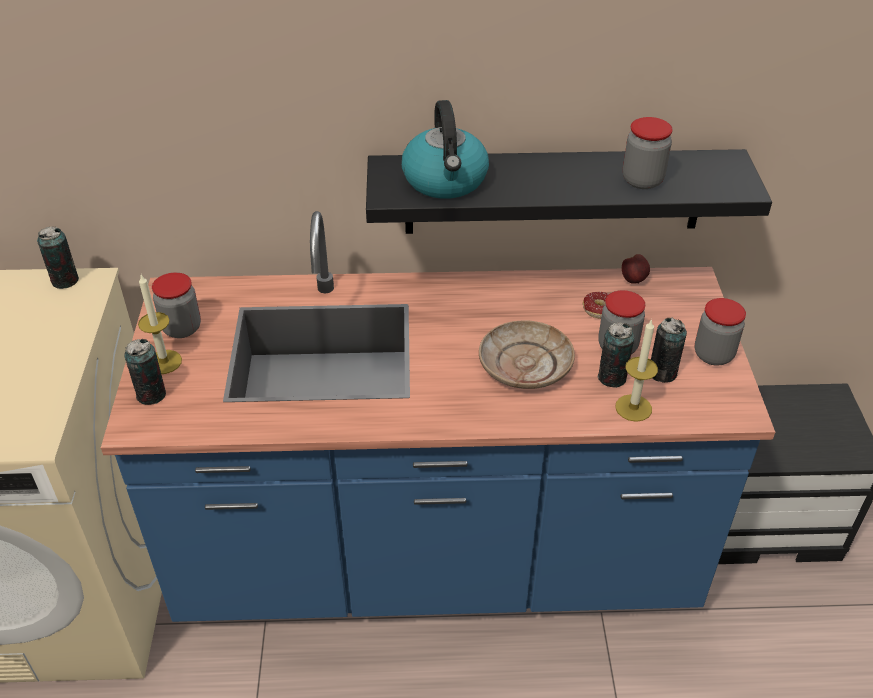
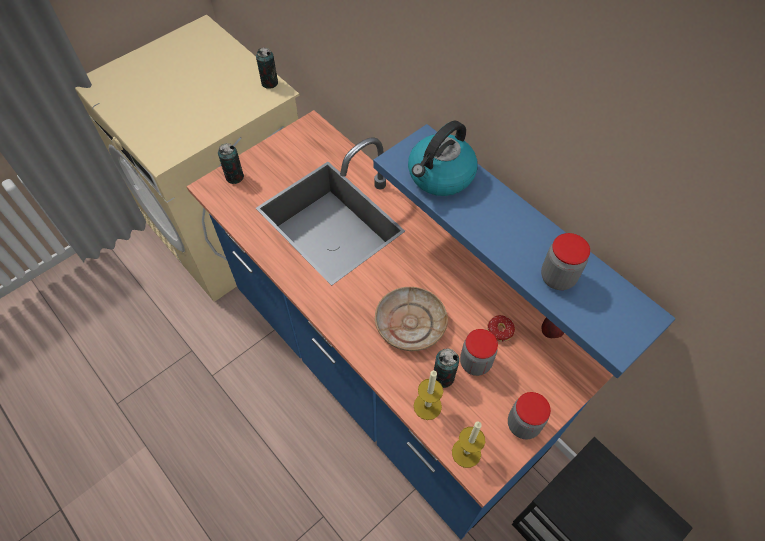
camera: 50 degrees right, 15 degrees up
(164, 362) = (260, 164): candle -> candle (466, 452)
(182, 328) = (290, 151): jar -> none
(554, 191) = (530, 234): black shelf -> blue shelf
(662, 373) = (475, 404): can -> none

